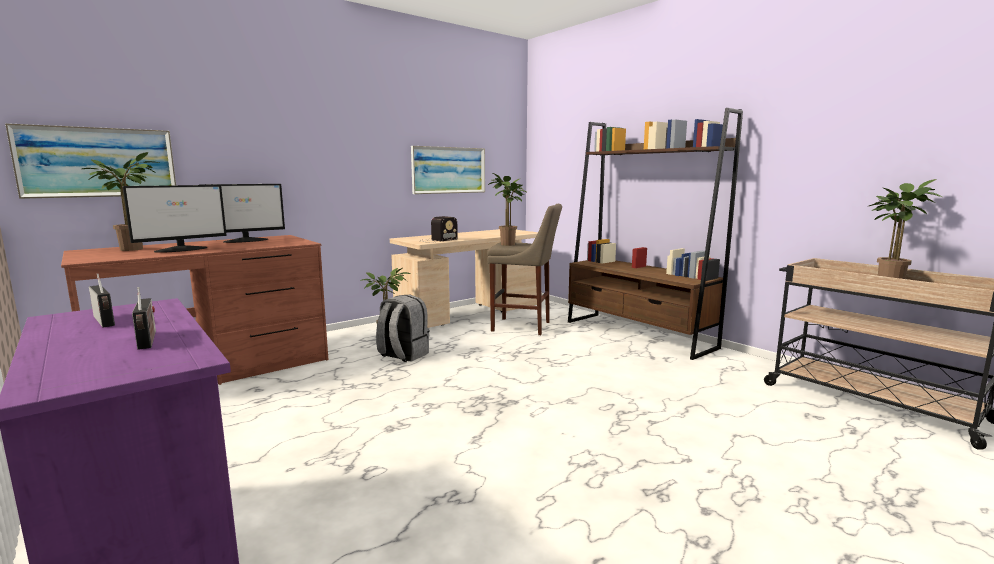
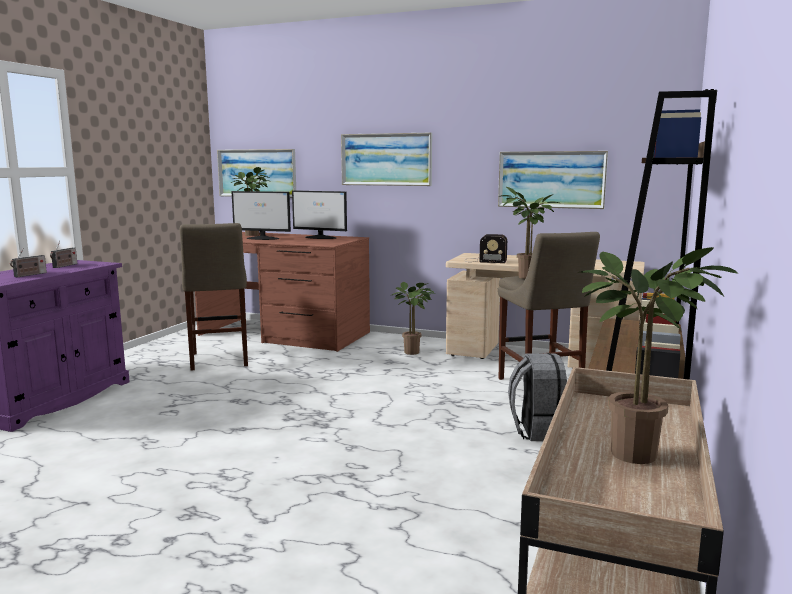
camera: 60 degrees right, 0 degrees up
(234, 416) = (219, 361): none -> beige stool
(301, 149) = (386, 159): none -> picture
(403, 355) = (379, 367): grey backpack -> grey backpack (538, 431)

